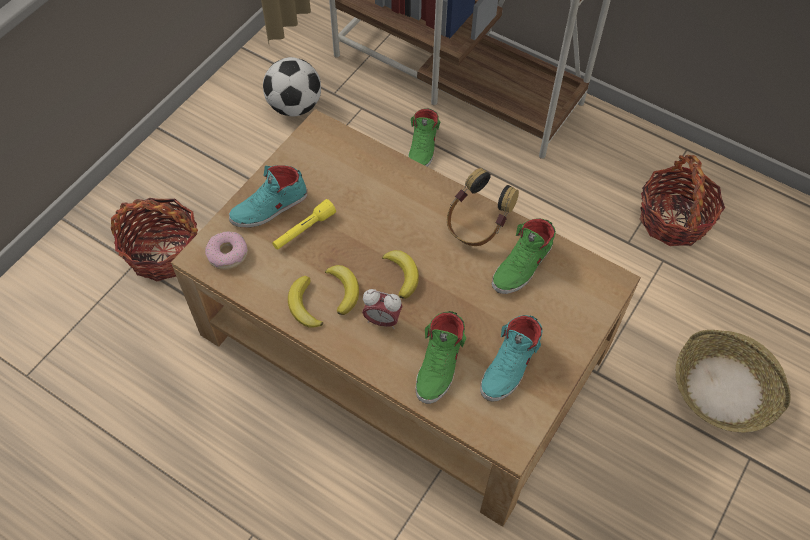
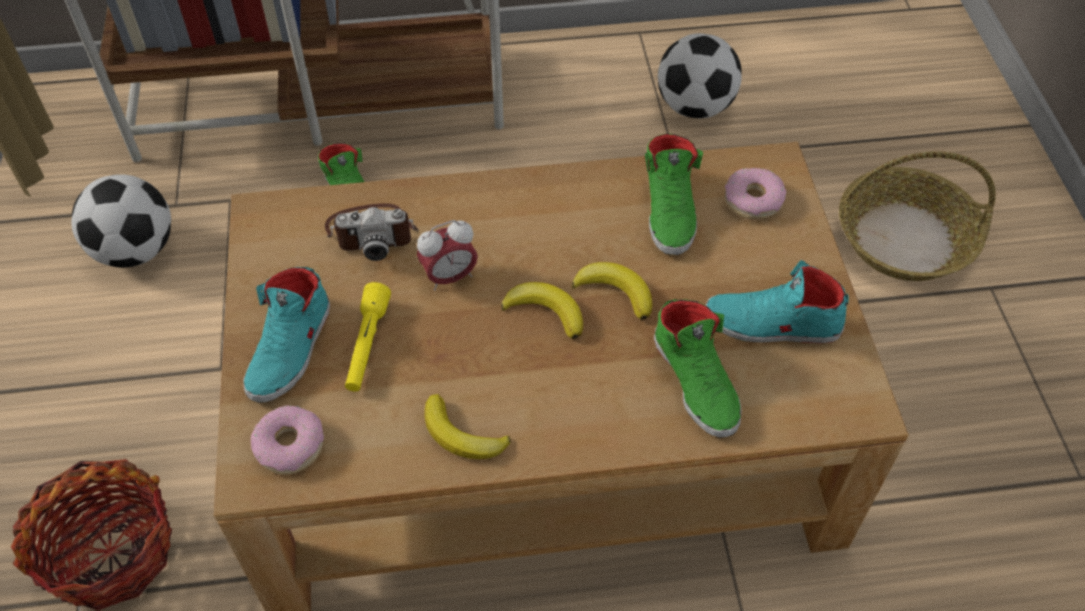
camera: 40 degrees left, 5 degrees down
(343, 290) = (493, 380): banana -> banana (615, 292)
(360, 173) = (372, 232): none -> camera
(382, 320) = (577, 381): alarm clock -> alarm clock (449, 277)
(477, 225) = (574, 200): headphones -> none
(510, 366) = (772, 325): turquoise shoe -> turquoise shoe turned 105 degrees clockwise
(575, 292) = (753, 200): none -> donut
(673, 219) = (695, 107): basket -> football

